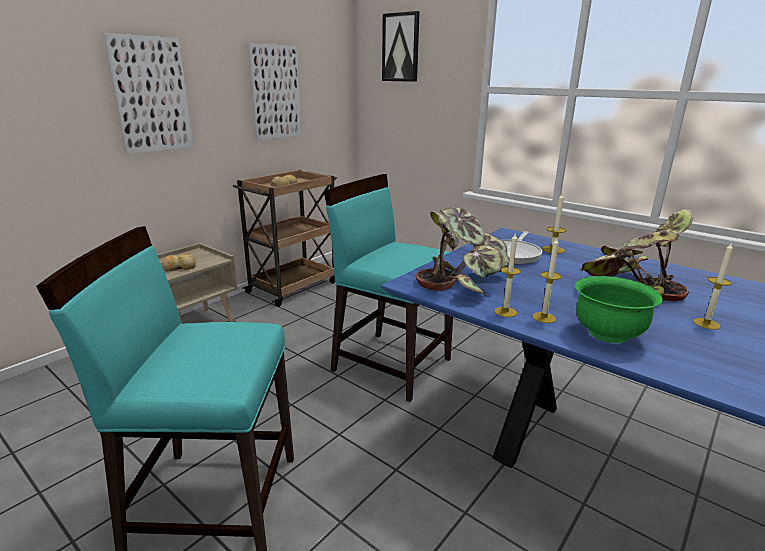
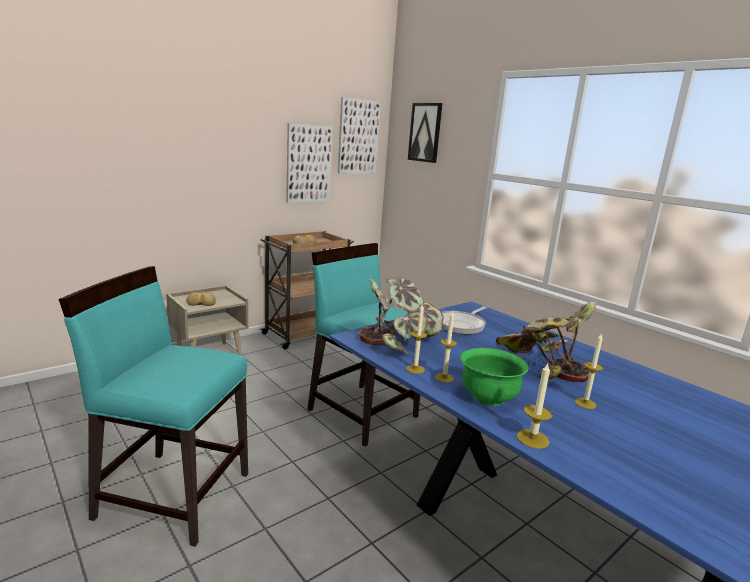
camera: 10 degrees right, 5 degrees down
(151, 95) = (200, 162): picture -> picture (358, 137)
(553, 249) = (501, 325): candle -> candle (532, 439)

